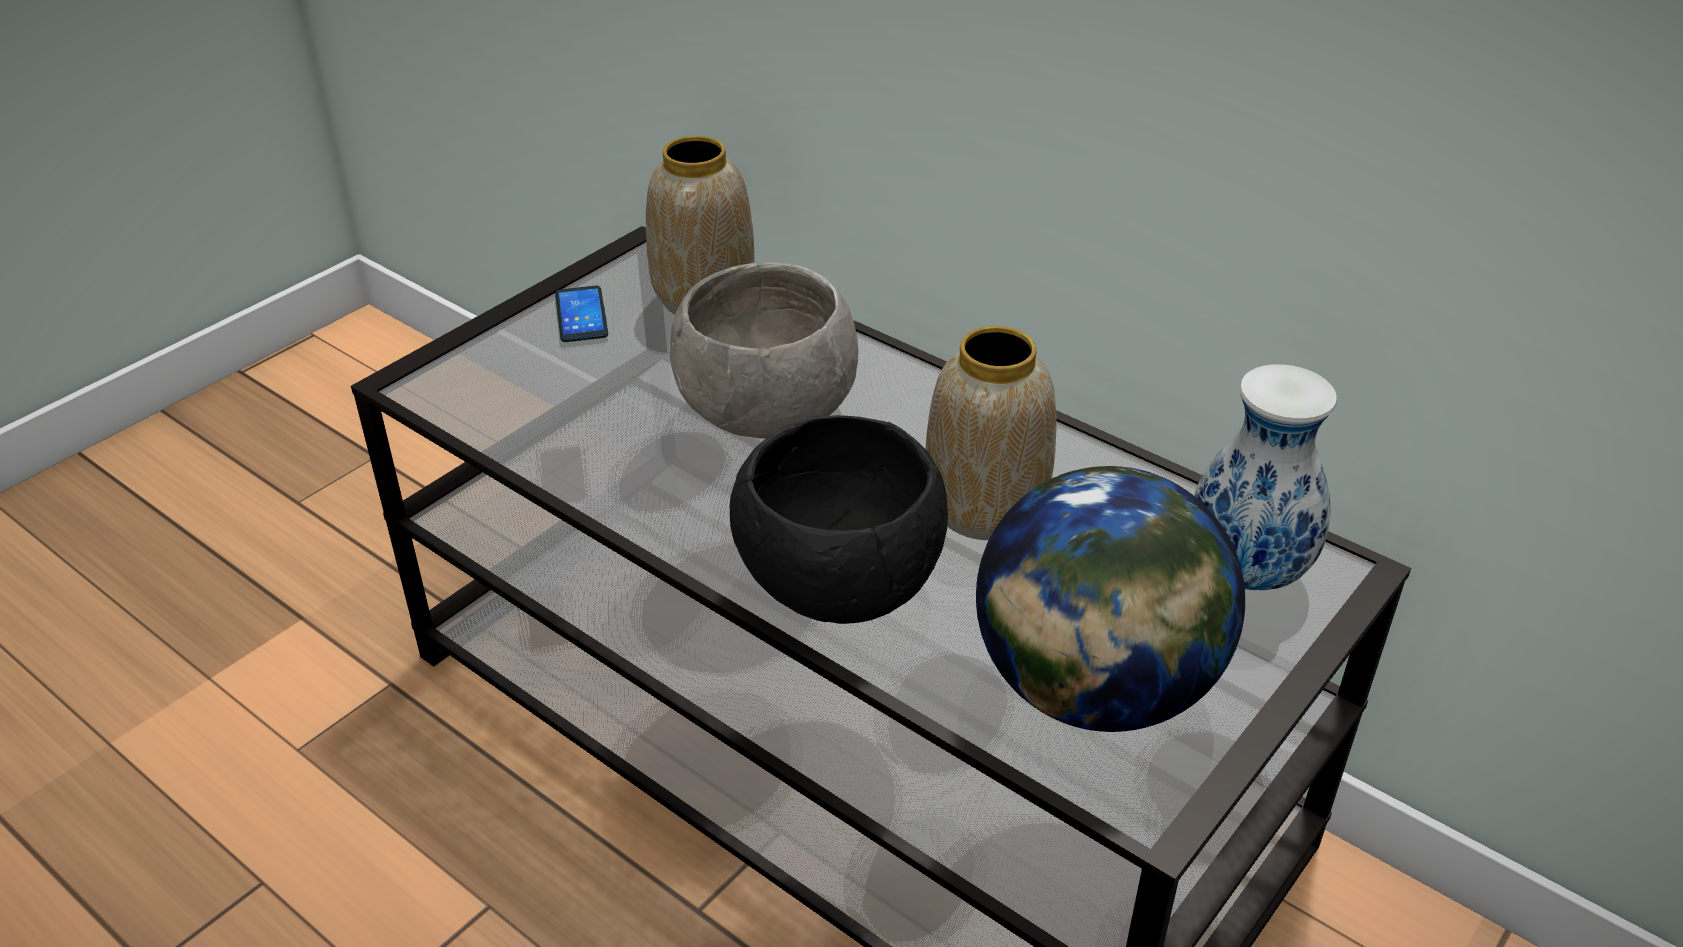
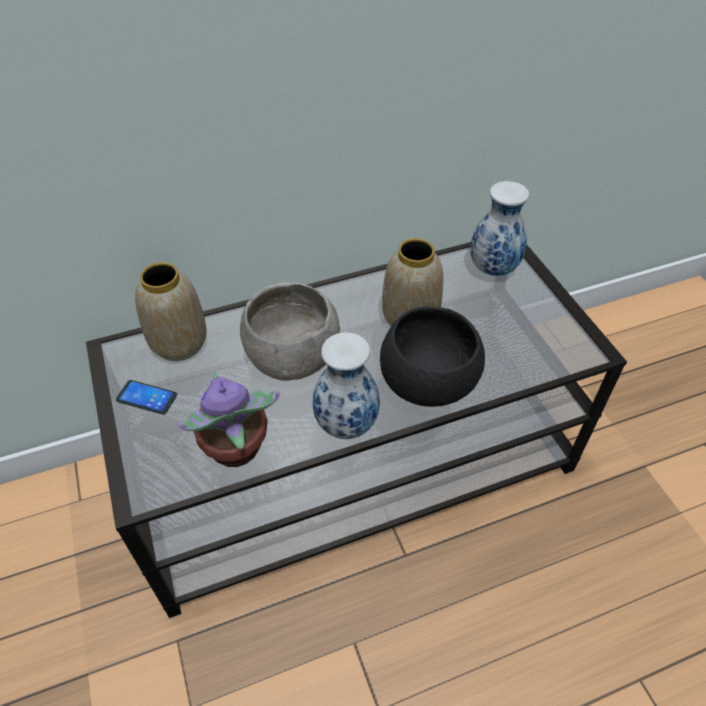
camera: 60 degrees left, 10 degrees up
(546, 432) = (236, 450): none -> potted plant
(671, 523) = (347, 425): none -> vase
(1094, 689) = (528, 337): globe -> none

